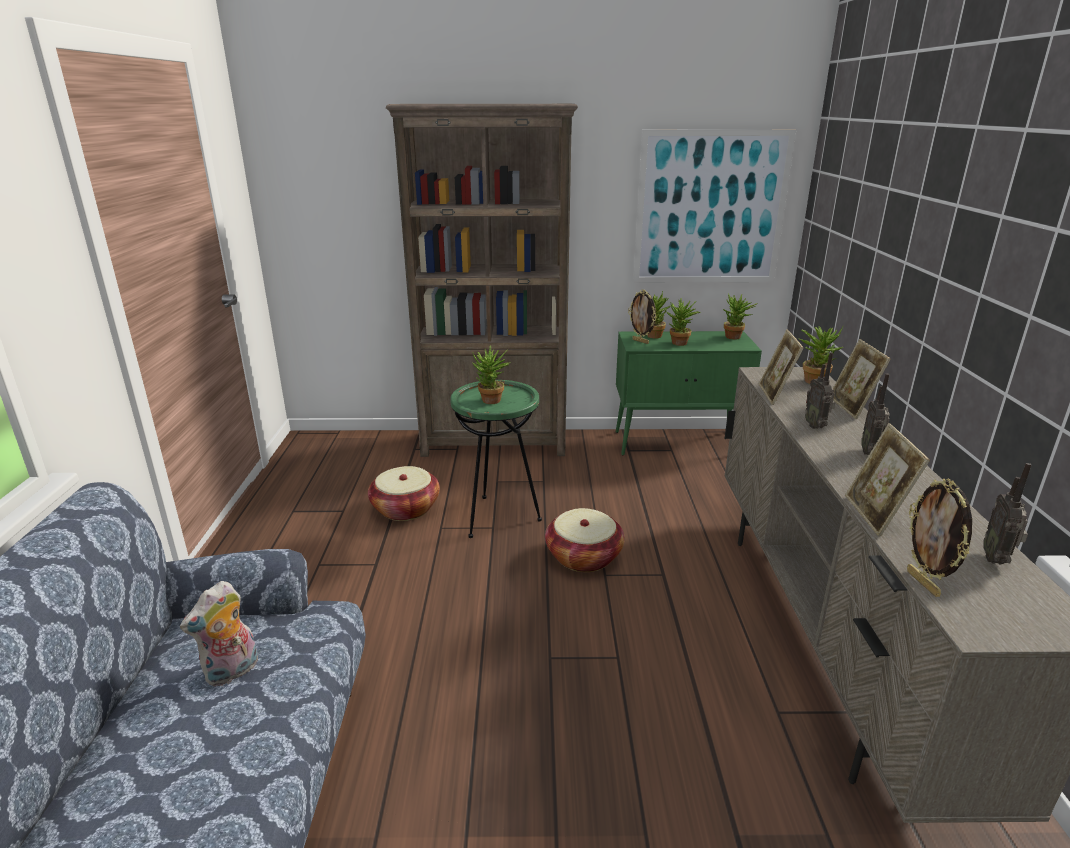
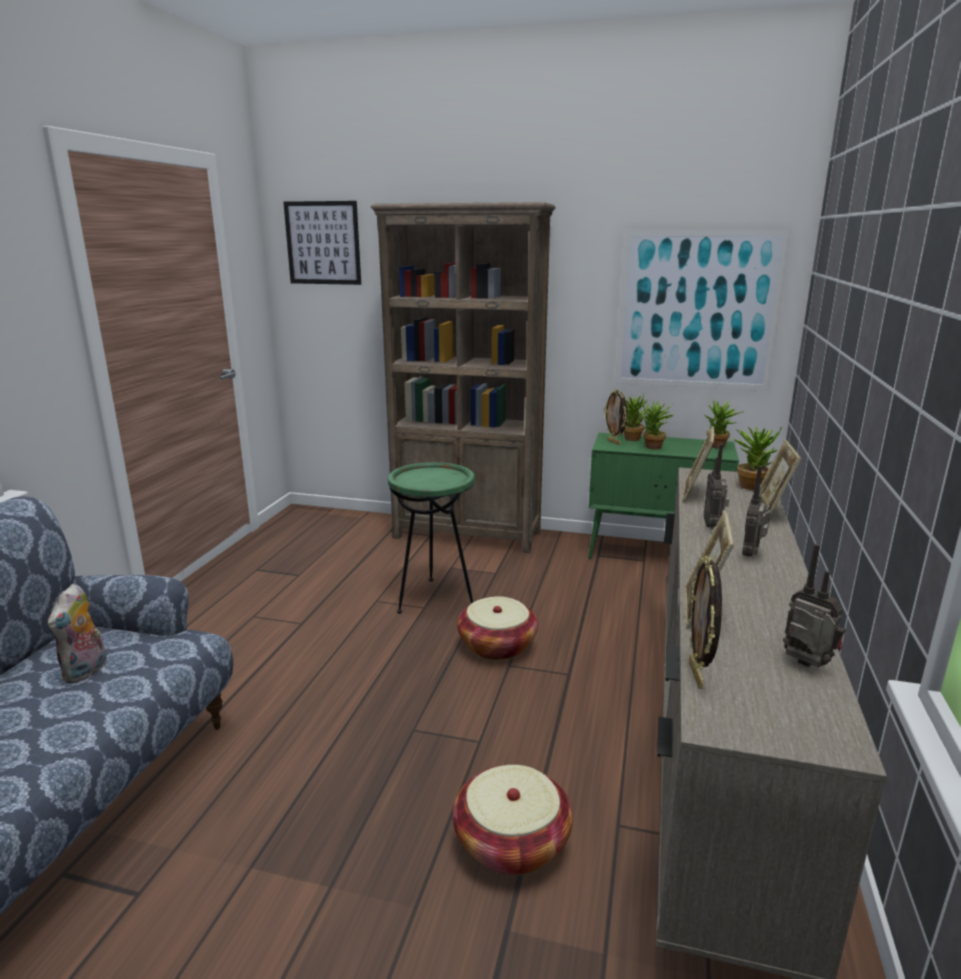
camera: 15 degrees right, 5 degrees down
(232, 672) = (87, 671): plush toy -> plush toy turned 45 degrees counterclockwise
(313, 145) = (323, 243): none -> picture
(405, 509) = (354, 580): basket -> basket (511, 842)
(491, 402) = (425, 481): potted plant -> none
(996, 559) = (805, 667): radio -> radio turned 105 degrees clockwise

